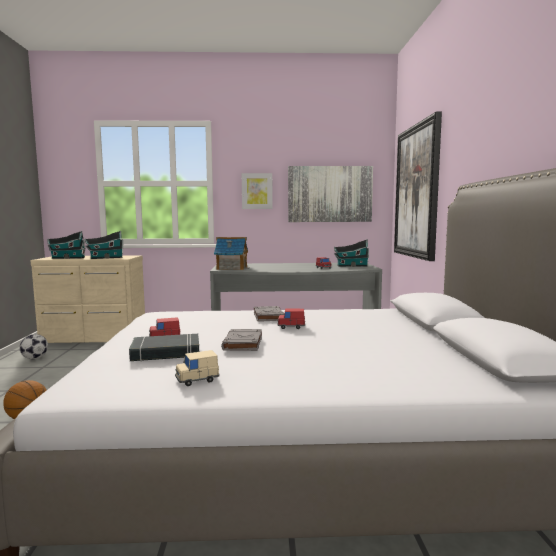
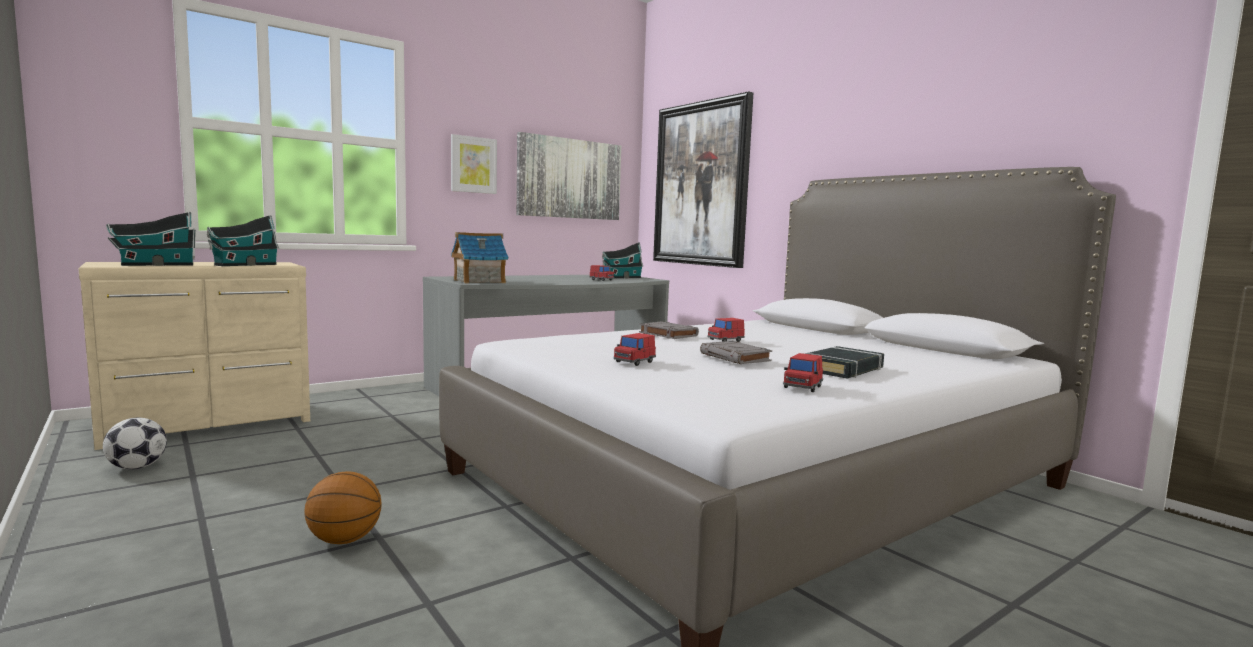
camera: 35 degrees left, 0 degrees up
(166, 353) = (690, 373): black book -> black book (842, 369)
(197, 380) = (802, 387): beige toy car -> red toy car

